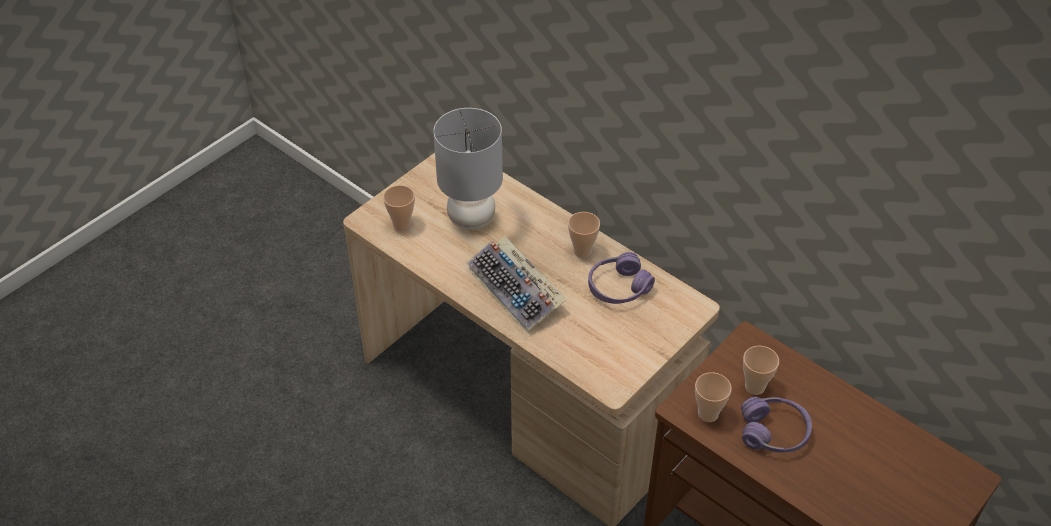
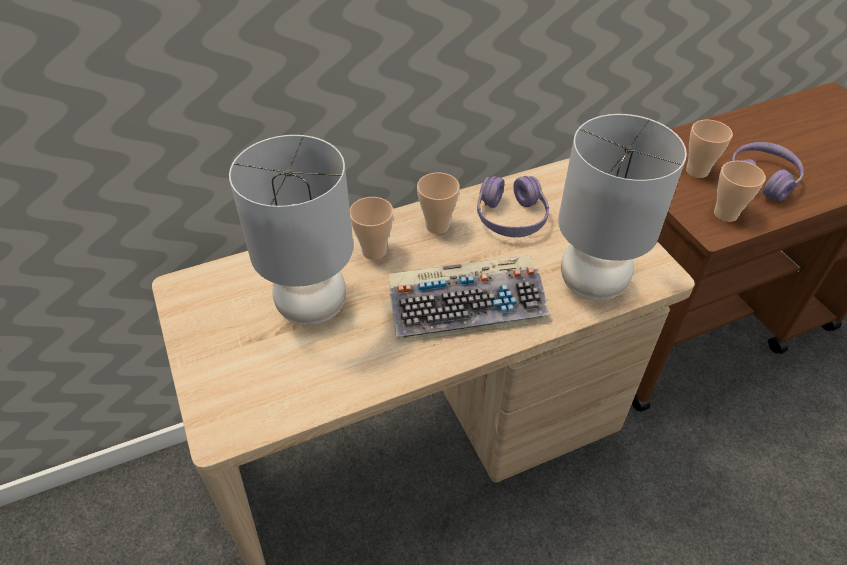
camera: 65 degrees left, 0 degrees up
(401, 224) = (263, 389): cup -> cup (374, 251)
(577, 350) = (592, 285): none -> grey table lamp

